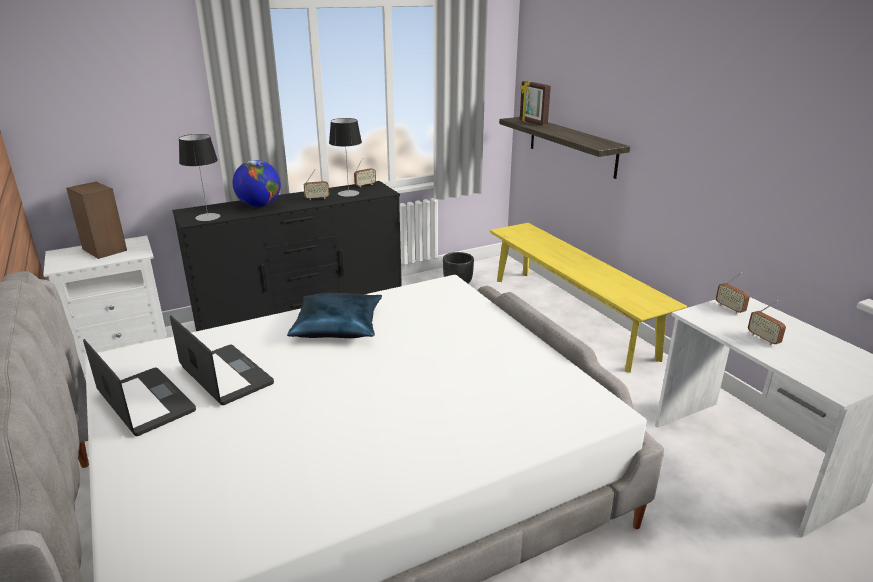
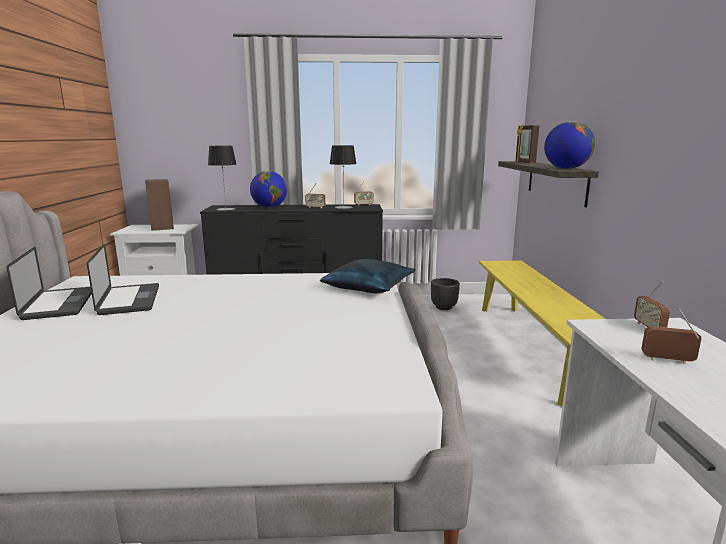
camera: 25 degrees right, 10 degrees down
(338, 326) = (250, 287): blue pillow -> blue pillow (369, 286)
(598, 143) = (566, 169): none -> globe
(763, 339) = (667, 360): radio -> radio turned 105 degrees clockwise

